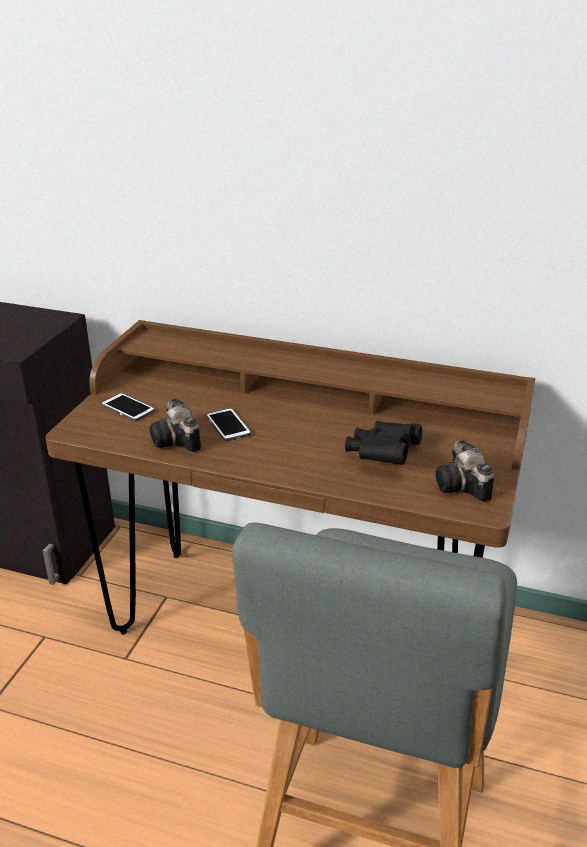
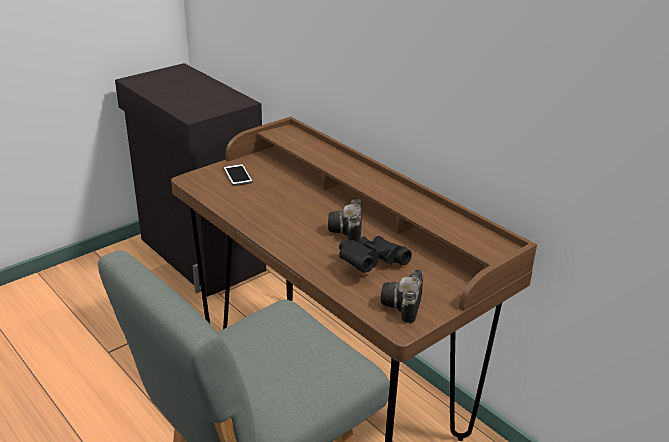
camera: 30 degrees right, 0 degrees up
(178, 441) = (245, 207): camera -> camera (348, 231)
(228, 425) = (288, 207): phone -> none

